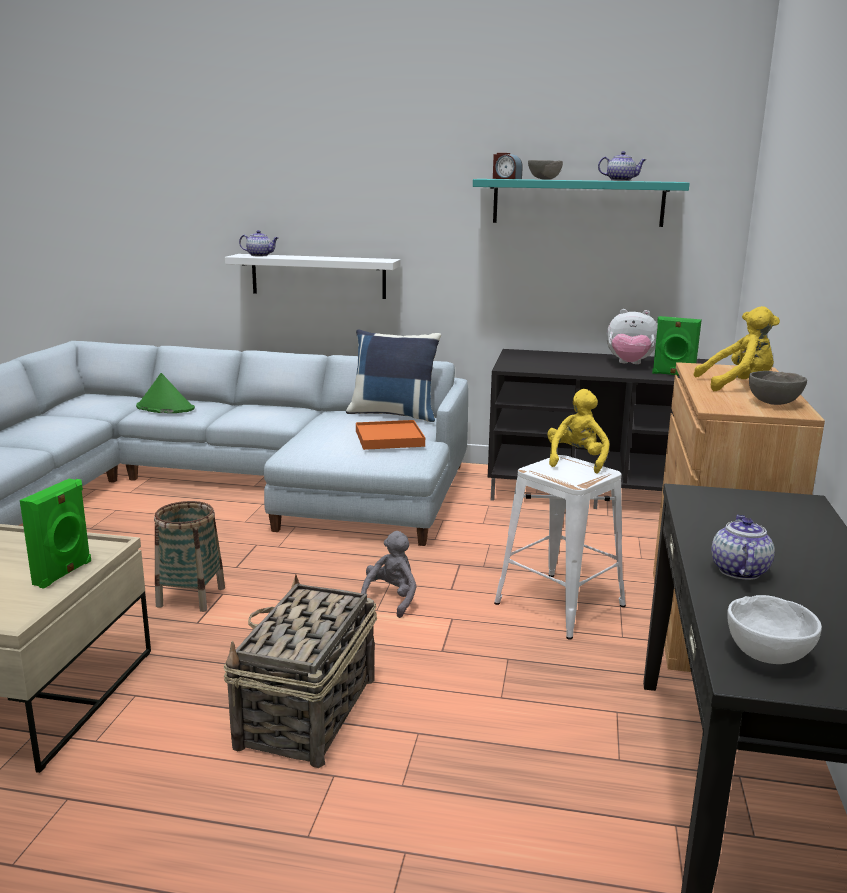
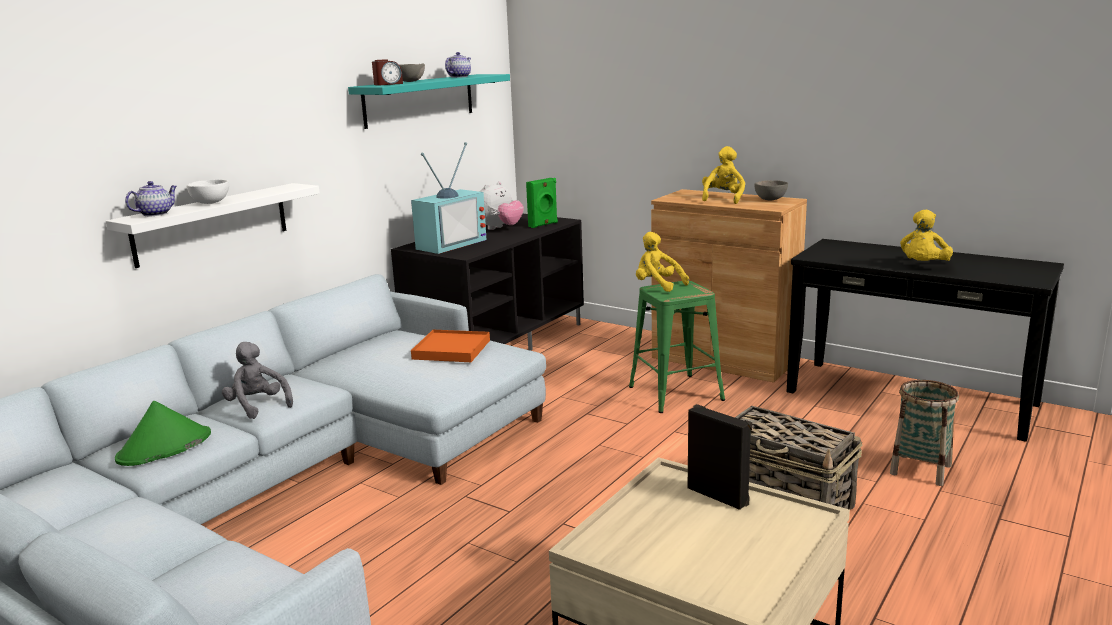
camera: 65 degrees left, 0 degrees up
(64, 573) = (719, 495): green speaker -> black speaker
(191, 597) = (558, 541): basket -> basket (920, 469)
(391, 599) = (628, 448): grey plush toy -> grey plush toy (258, 406)
(394, 414) = (371, 341): blue pillow -> none
(544, 359) = (449, 243): none -> television
(560, 604) = (675, 393): white stool -> green stool
(738, 570) = (923, 266): teapot -> yellow plush toy
(768, 655) = (1015, 276): white bowl -> white bowl (211, 203)

